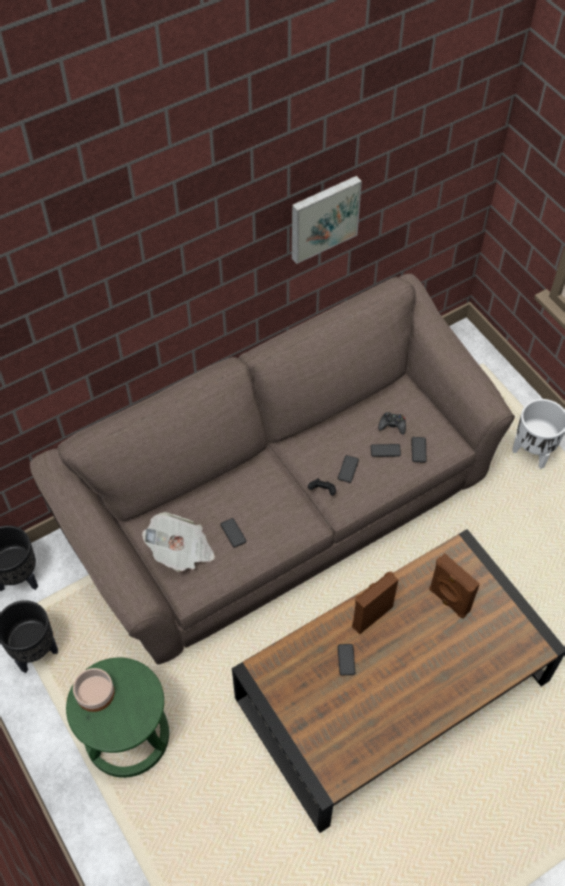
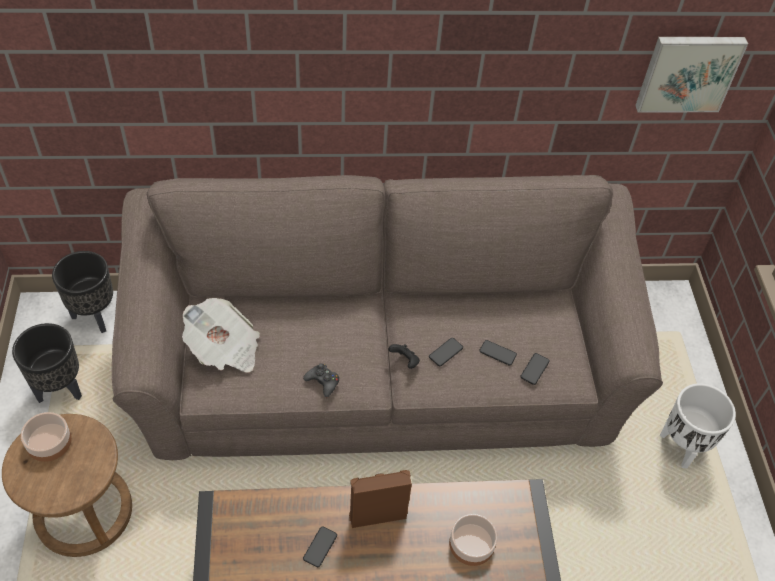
camera: 25 degrees right, 5 degrees down
(127, 735) = (85, 512): green stool -> brown stool
(233, 533) = (286, 357): phone -> none
(323, 217) = (528, 60): picture -> picture (688, 72)
(392, 425) = (521, 331): black game controller -> black game controller (323, 382)
(448, 601) = (472, 544): brown speaker -> bowl

